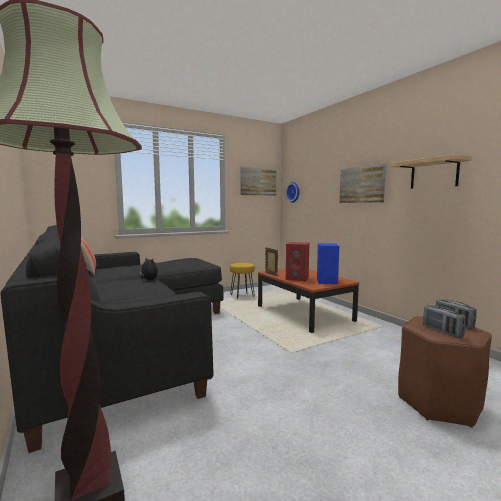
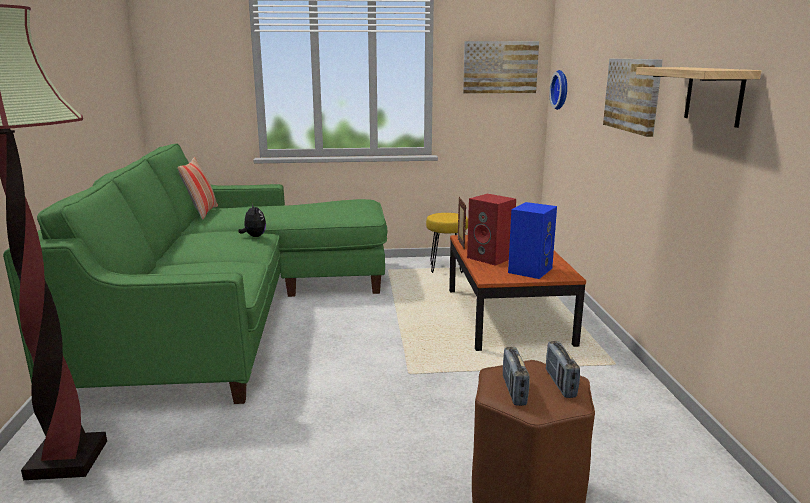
camera: 25 degrees right, 10 degrees up
(128, 338) = (233, 310): black sofa -> green sofa

